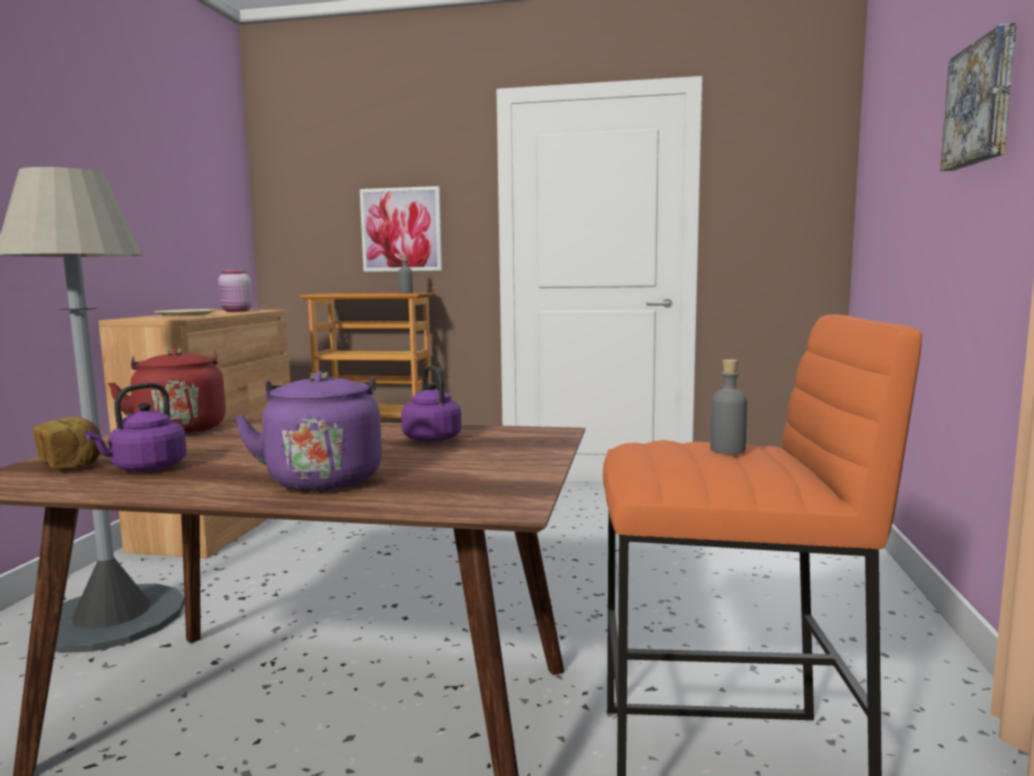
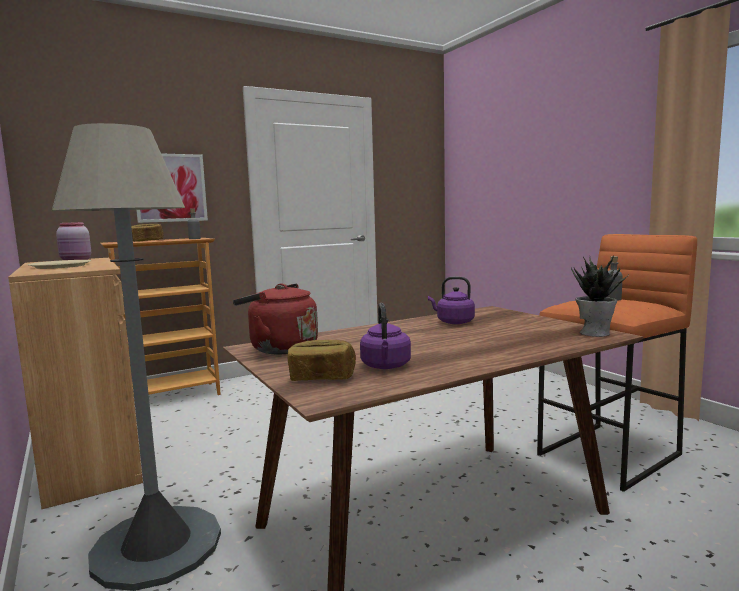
camera: 40 degrees left, 0 degrees up
(324, 478) = (498, 345): purple kettle -> none
(357, 293) = (147, 241): none -> bread
(505, 497) = (595, 333): none -> potted plant
(982, 103) = (573, 138): picture -> none

